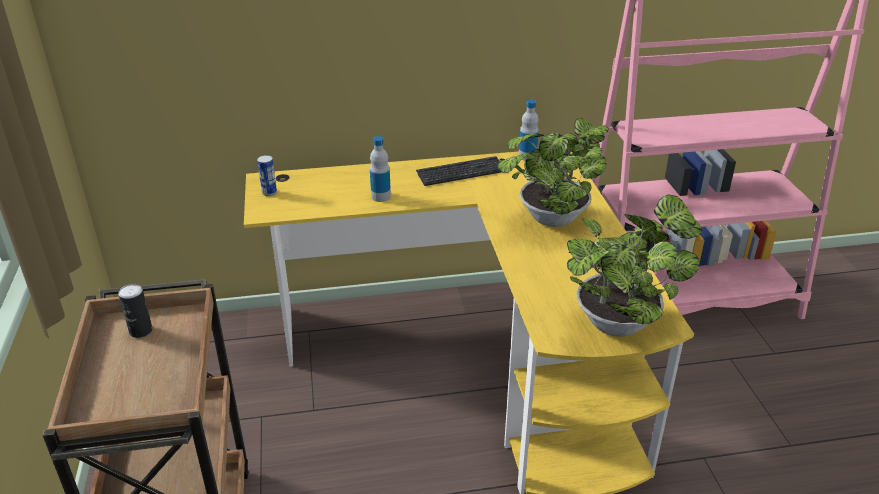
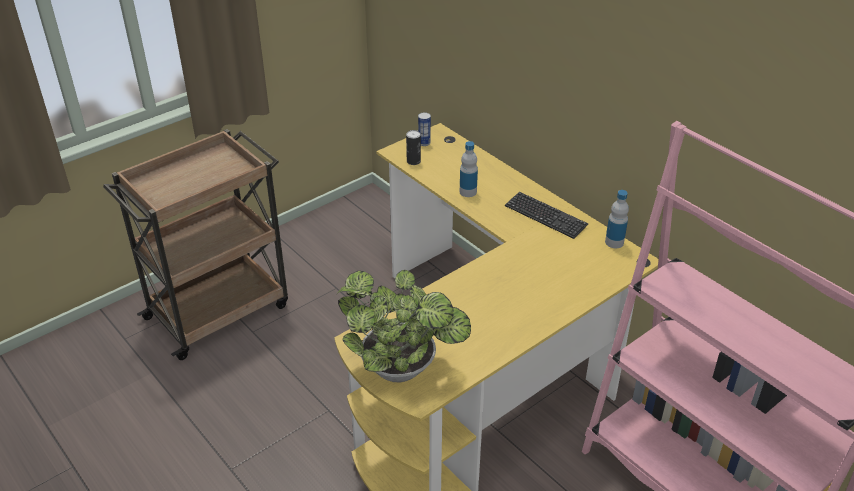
camera: 60 degrees right, 5 degrees up
(141, 331) = (220, 163): can -> can (413, 161)
(549, 220) = (517, 288): potted plant -> none

